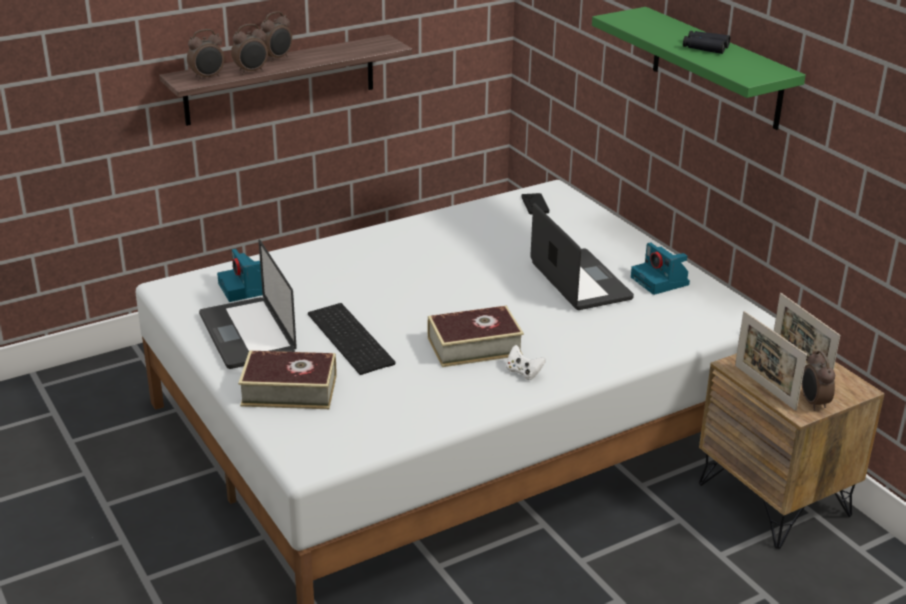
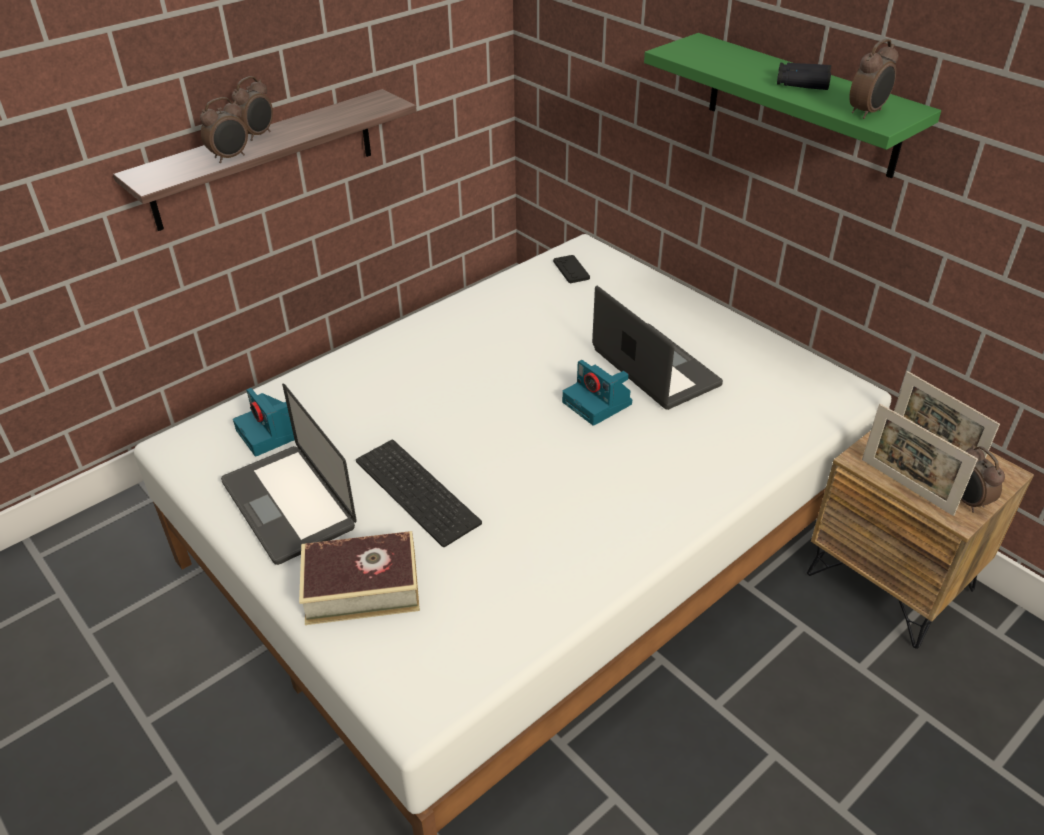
camera: 10 degrees left, 10 degrees up
(208, 77) = (177, 172): alarm clock -> alarm clock (867, 113)
(474, 346) = (567, 481): book -> none
(523, 372) = (637, 512): white game controller -> none
(661, 281) = (742, 356): camera -> camera (598, 403)

